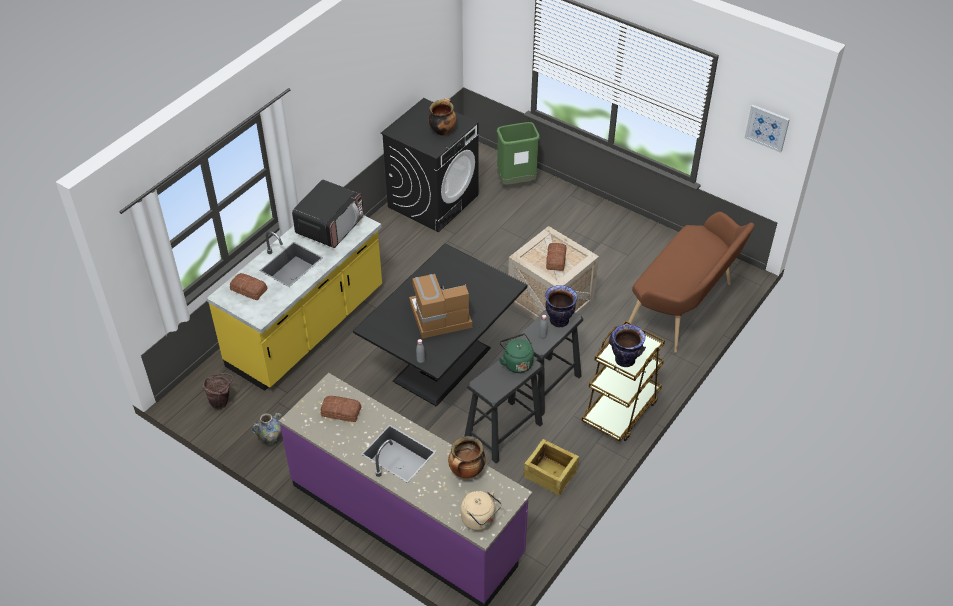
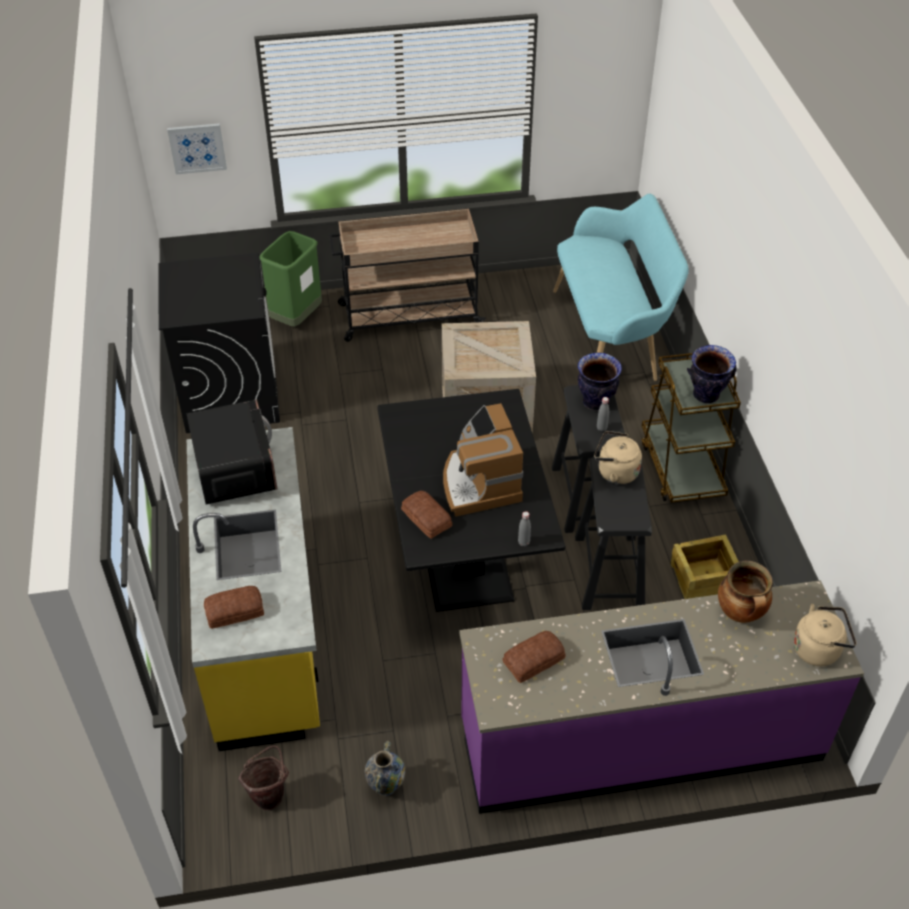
camera: 45 degrees left, 0 degrees up
(439, 316) = (479, 483): coffee machine -> coffee machine turned 45 degrees counterclockwise
(442, 130) = (230, 284): cooking pot -> none
(516, 362) = (615, 472): green kettle -> beige kettle
(555, 260) = (493, 352): bread -> bread (426, 519)
(579, 219) = (408, 315): none -> beige cart
(684, 309) = (611, 336): brown bench -> turquoise bench
(767, 127) = (613, 78): picture -> picture (197, 148)

